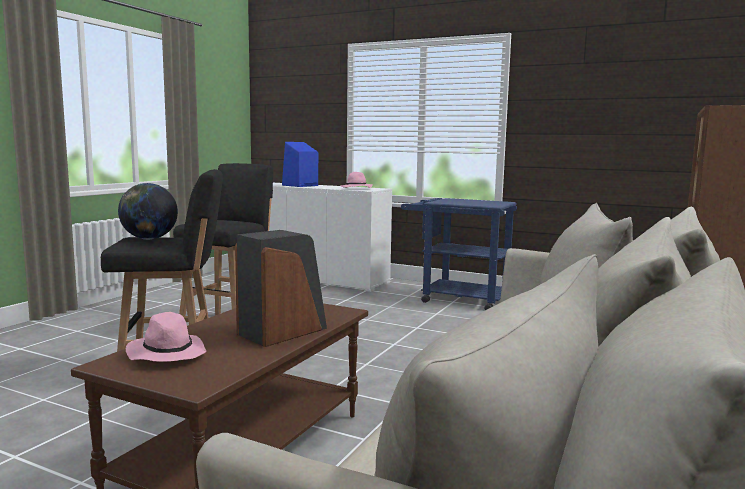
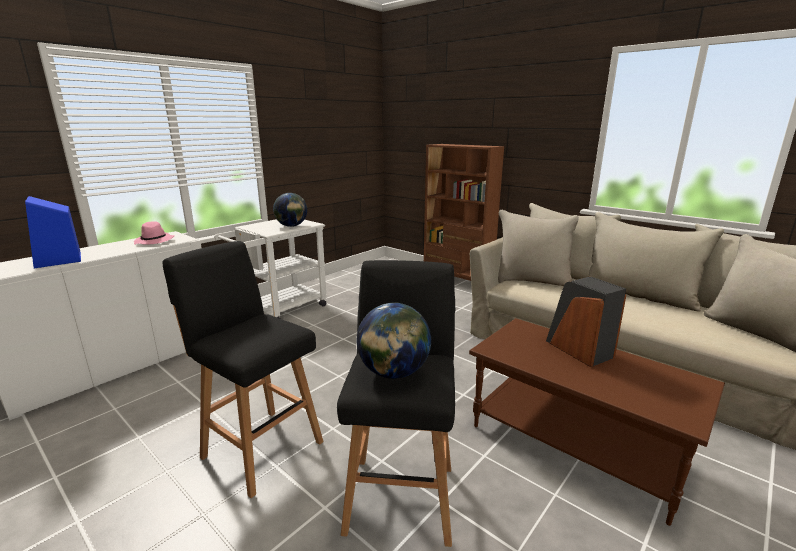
camera: 75 degrees left, 10 degrees up
(166, 354) = (650, 396): pink hat -> none
(457, 298) = (280, 309): blue cart -> white cart
(471, 203) = (291, 226): none -> globe

